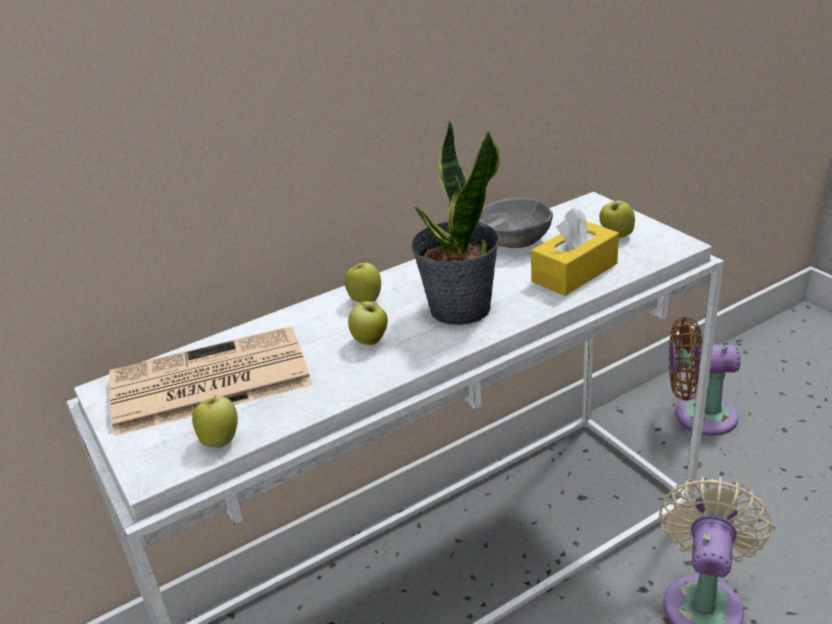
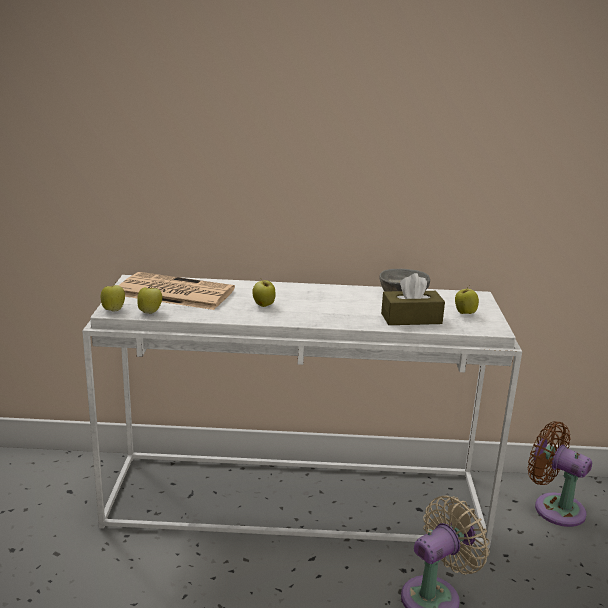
camera: 30 degrees right, 10 degrees down
(365, 300) = (287, 290): apple -> apple (113, 310)
(459, 309) = (325, 310): potted plant -> none
(574, 273) = (411, 318): yellow tissue box -> brown tissue box

